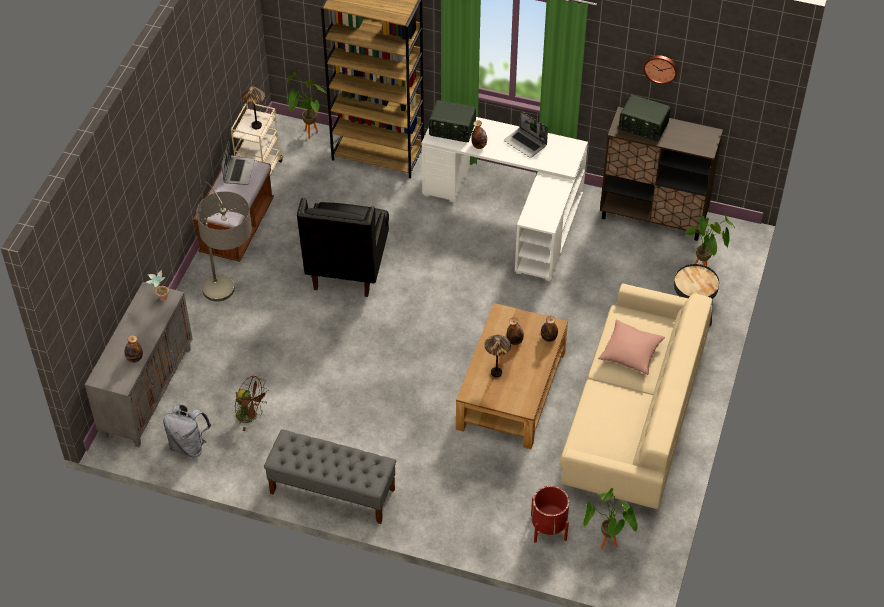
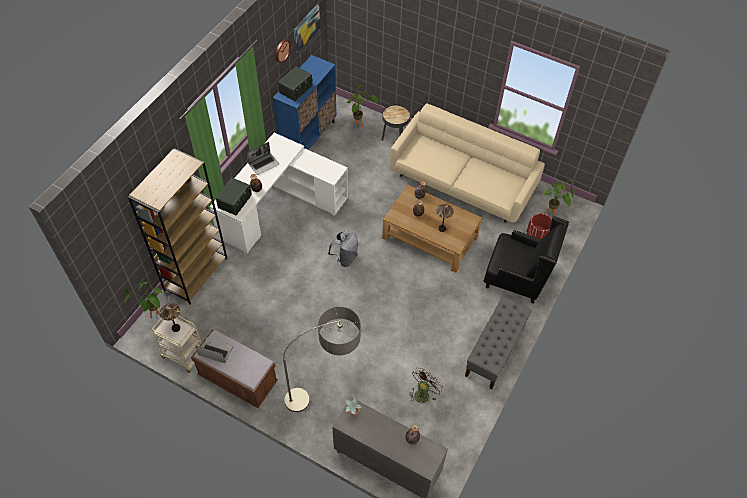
camera: 80 degrees left, 5 degrees up
(189, 446) = (442, 438): grey backpack -> grey backpack (345, 258)
(347, 268) = (301, 311): black armchair -> black armchair (516, 280)
(630, 353) = (440, 159): pink pillow -> none
(653, 217) = (308, 137): brown cabinet -> blue cabinet
(726, 87) = (306, 28): none -> picture

